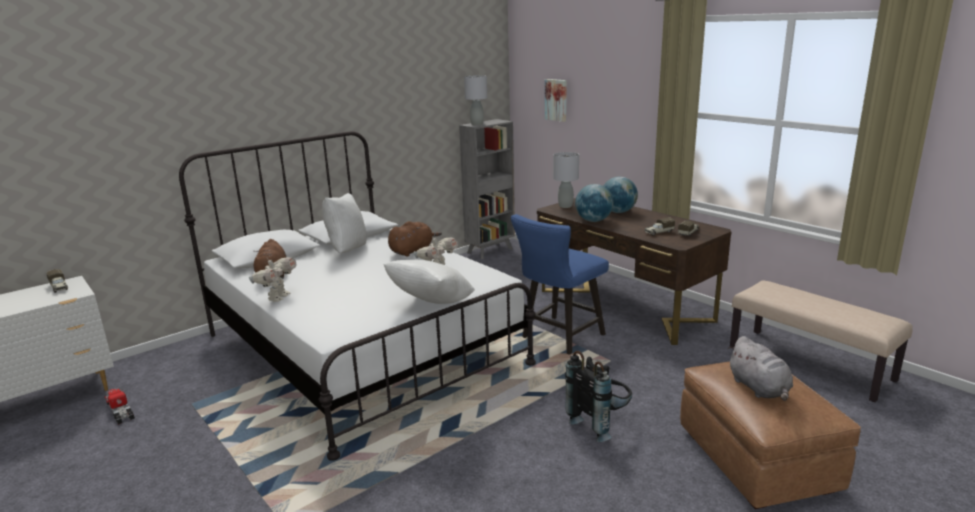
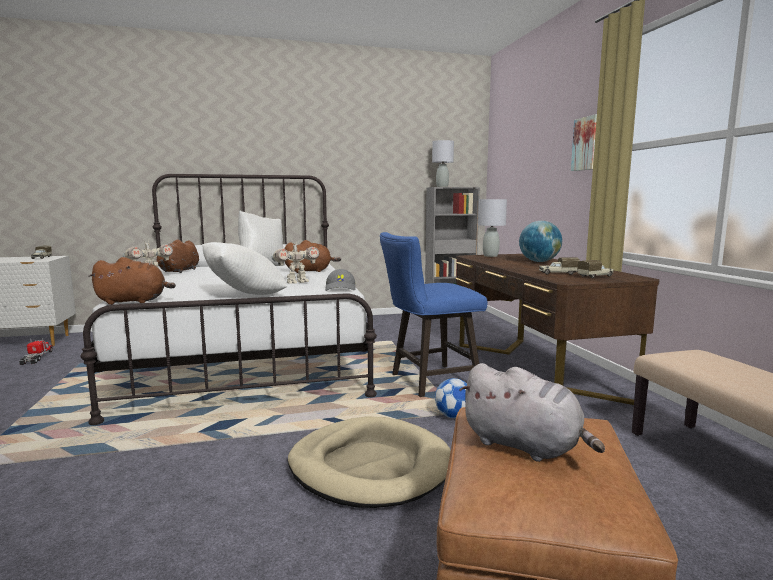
camera: 25 degrees right, 10 degrees down
(350, 336) = (134, 301): none -> brown plush toy
(493, 275) = (341, 288): none -> grey cap
(556, 100) = (518, 162): picture -> picture (587, 143)
(593, 221) = (499, 263): globe -> none
(600, 423) = (369, 466): black backpack -> beige dog bed
(610, 365) = (454, 416): none -> football
(759, 389) = (525, 446): grey plush toy -> grey plush toy turned 60 degrees counterclockwise

